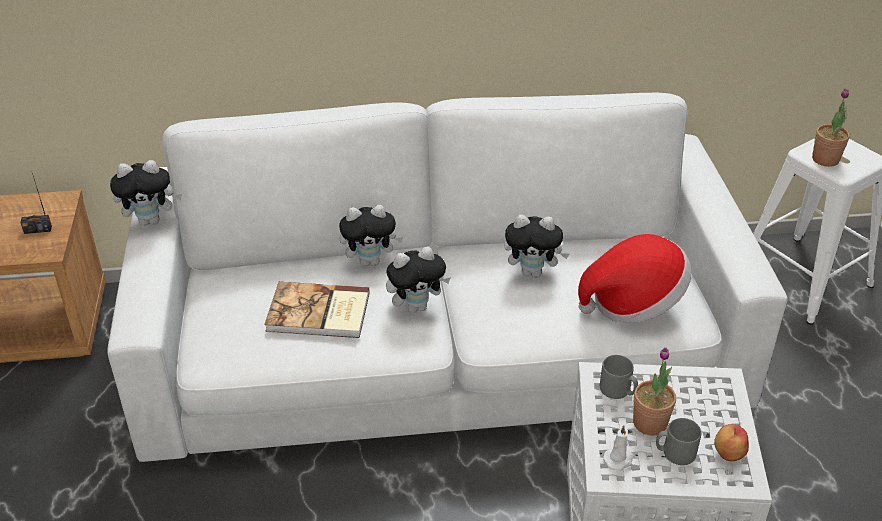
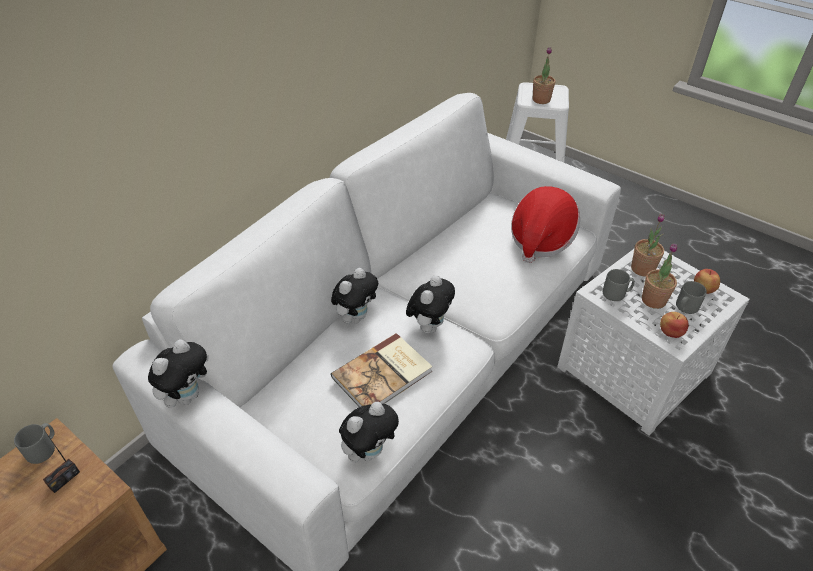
camera: 45 degrees left, 5 degrees up
(51, 204) = (43, 449): none -> grey mug
(533, 272) = (464, 257): plush toy -> plush toy (369, 451)
(619, 459) = (670, 332): white candle -> apple
(687, 390) = (642, 269): none -> potted plant

